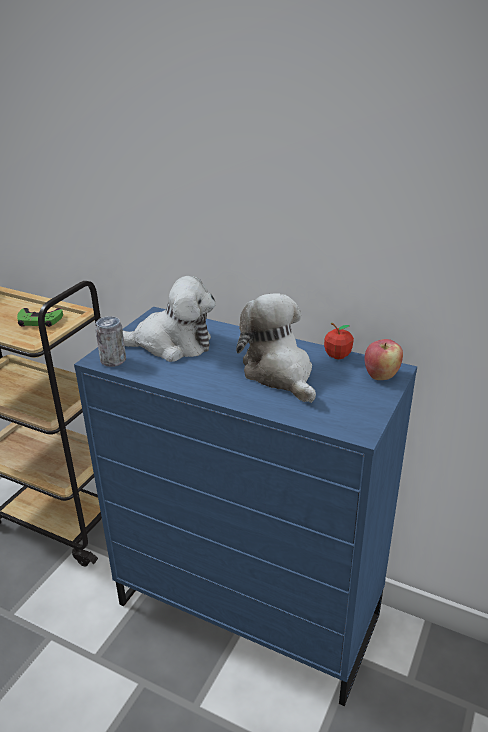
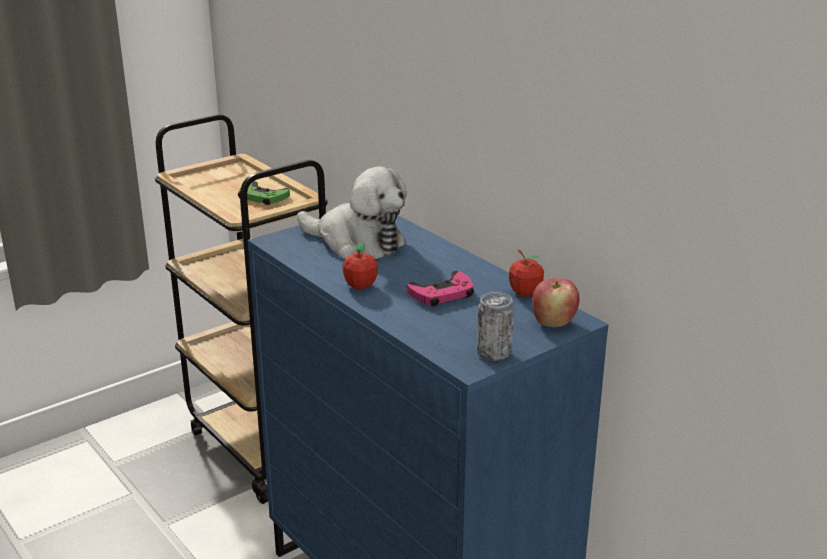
camera: 25 degrees right, 5 degrees down
(113, 361) = (286, 245): can -> can (494, 353)
(209, 383) = (360, 286): none -> apple
(279, 373) = (442, 294): plush toy -> pink game controller

